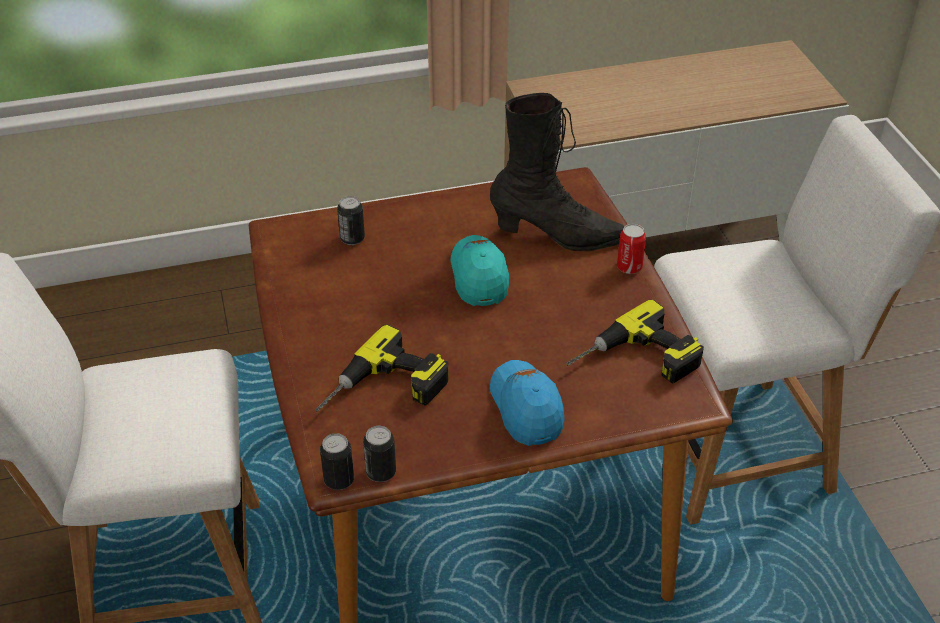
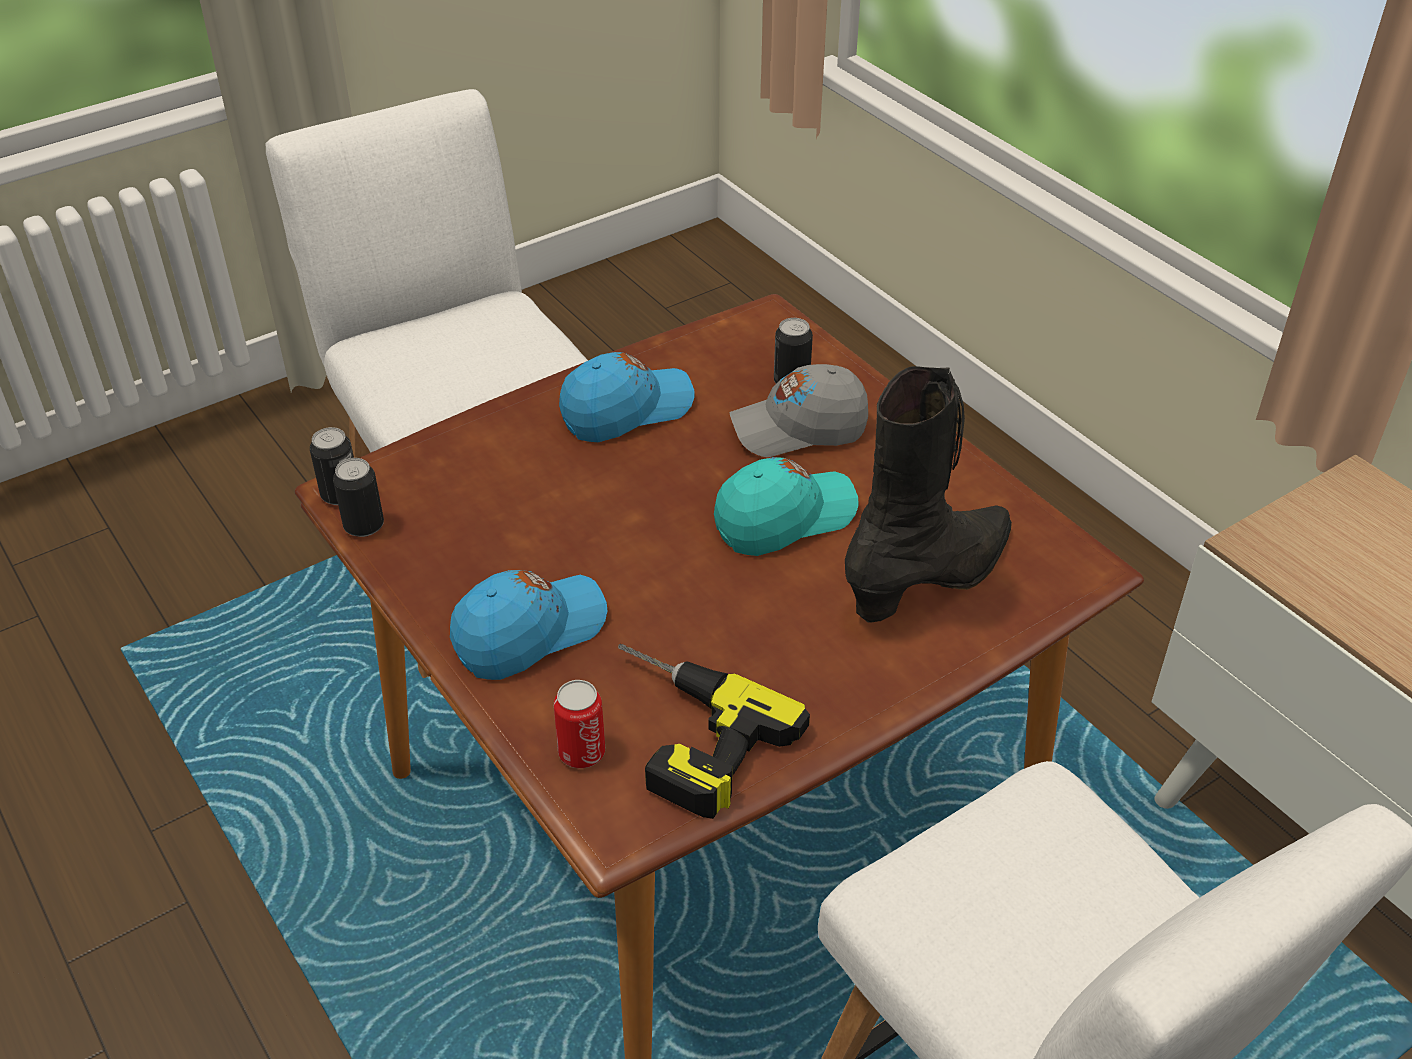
camera: 70 degrees right, 0 degrees up
(334, 317) = (626, 411): none -> blue cap
(384, 392) = (507, 490): power drill -> none
(400, 248) = (798, 429): none -> grey cap
(557, 236) = (931, 579): black boot -> black boot turned 120 degrees counterclockwise
(629, 267) = (907, 681): can -> can (582, 752)

